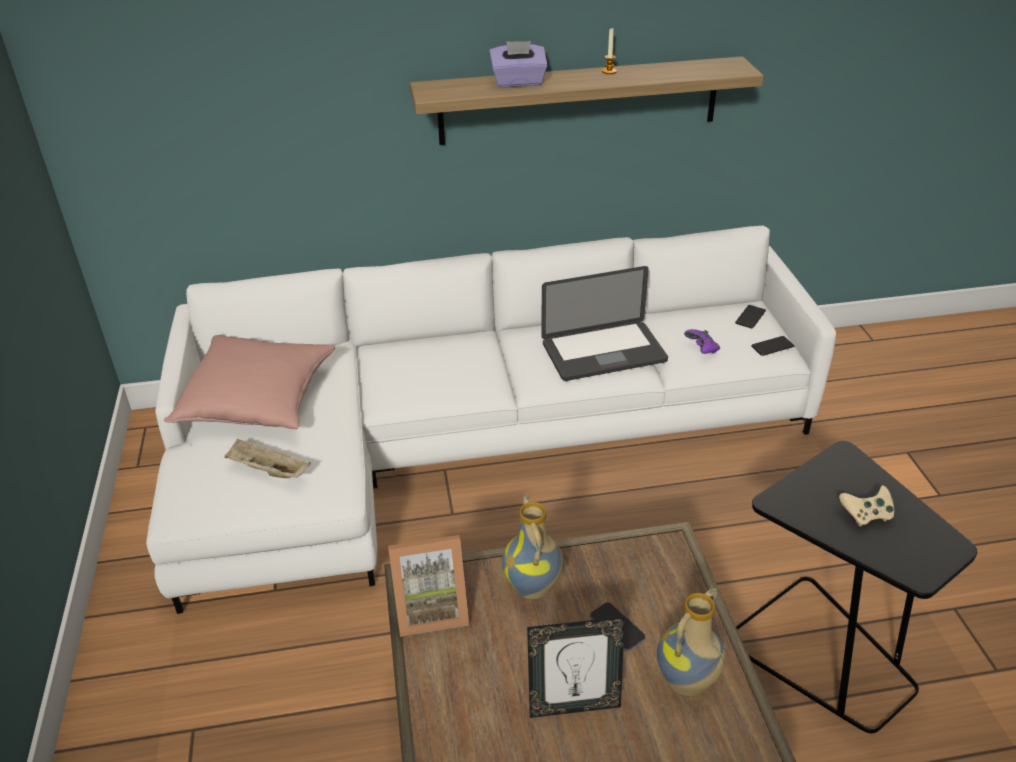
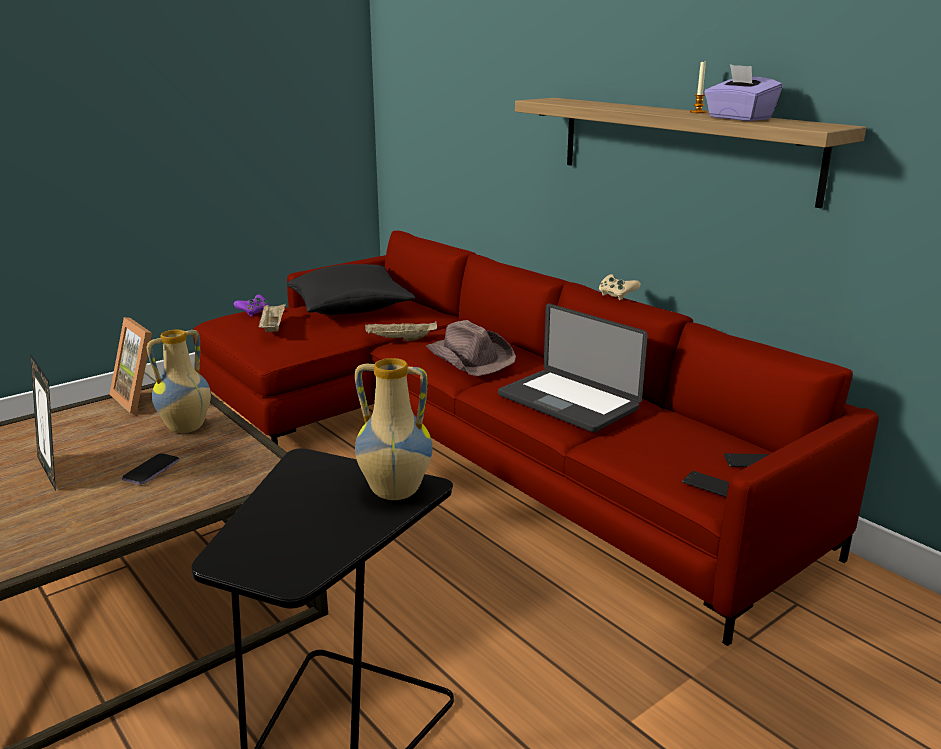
camera: 60 degrees right, 15 degrees down
(257, 399) = (350, 308): pink pillow -> black pillow
(380, 394) = (400, 340): none -> beige tray
(466, 368) = (470, 357): none -> brown hat
(470, 442) = (475, 446): white sofa -> red sofa
(518, 82) = (611, 105): purple tissue box -> purple tissue box (738, 118)
(687, 682) = (92, 516): vase -> vase (394, 493)
(702, 349) = (643, 447): purple game controller -> purple game controller (253, 313)
(865, 515) = (315, 512): beige game controller -> beige game controller (616, 296)

